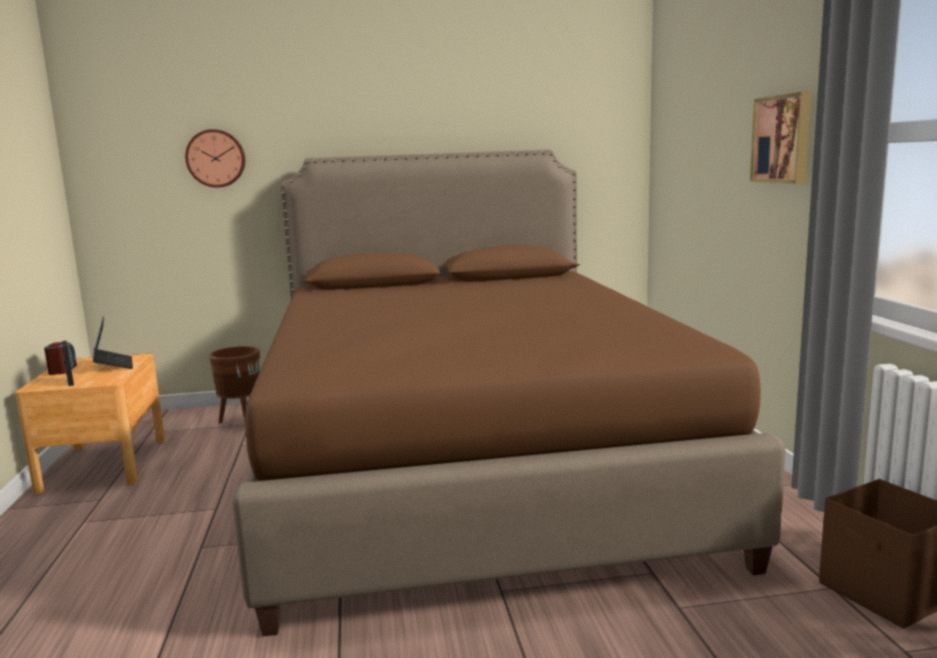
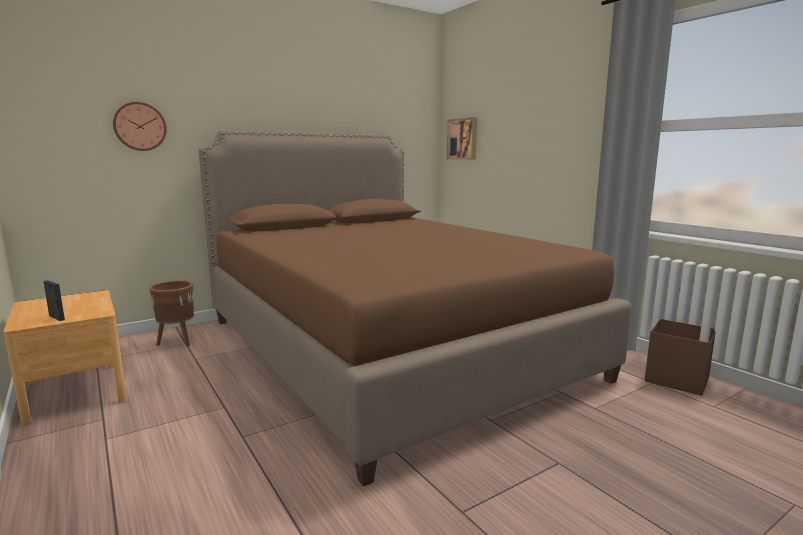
camera: 25 degrees left, 0 degrees up
(62, 370) = (30, 309): alarm clock -> none
(113, 365) = (81, 301): laptop -> none
(783, 139) = (564, 131): picture -> picture (463, 139)

